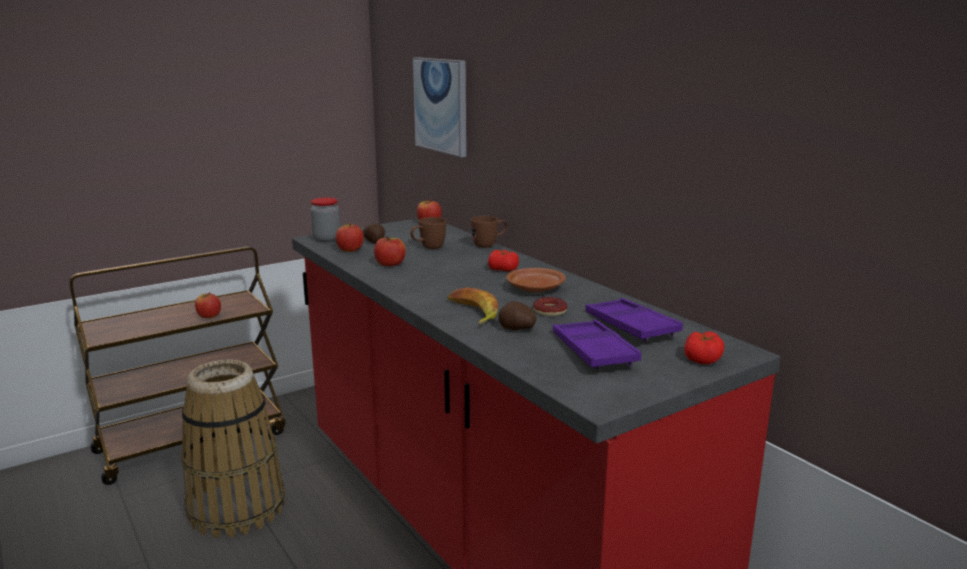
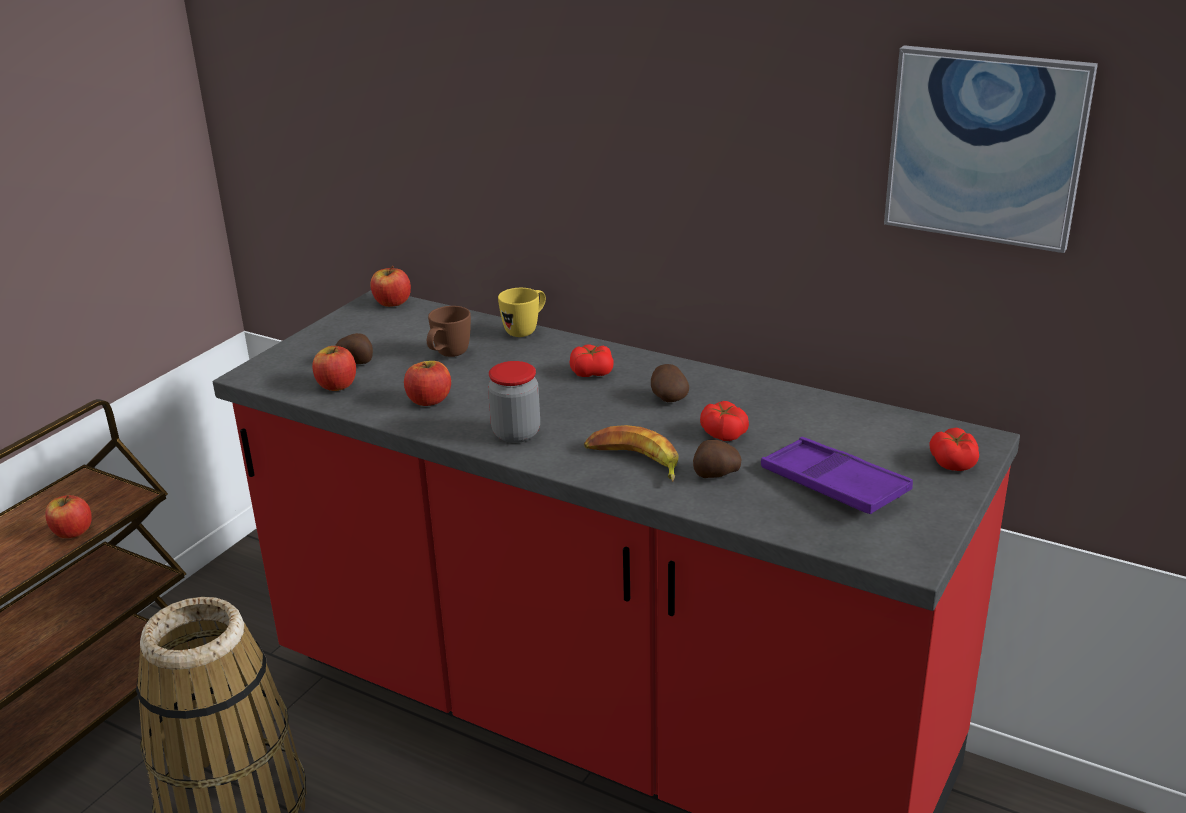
camera: 25 degrees left, 10 degrees up
(326, 239) = (274, 371): jar -> jar (516, 433)
(441, 105) = (382, 119): picture -> picture (985, 147)
(489, 245) = (526, 330): brown mug -> yellow mug
(535, 288) = (667, 398): brown plate -> potato
(549, 311) = (723, 433): donut -> tomato
(630, 326) = (835, 432): purple tray -> none

